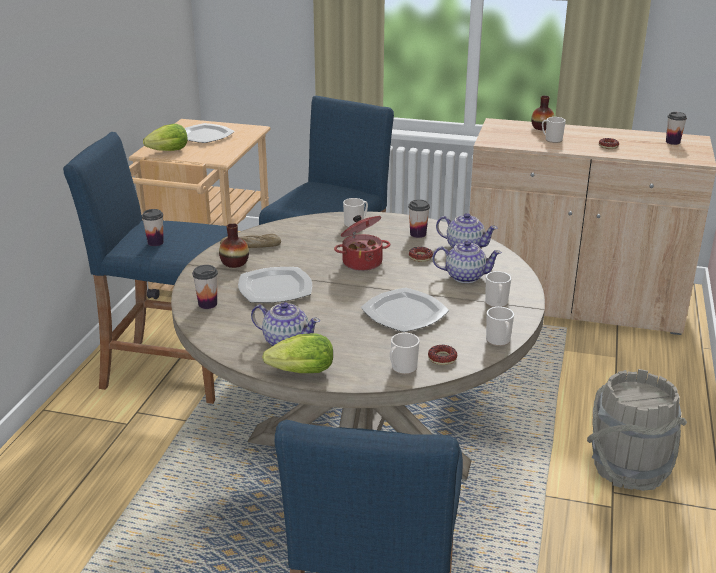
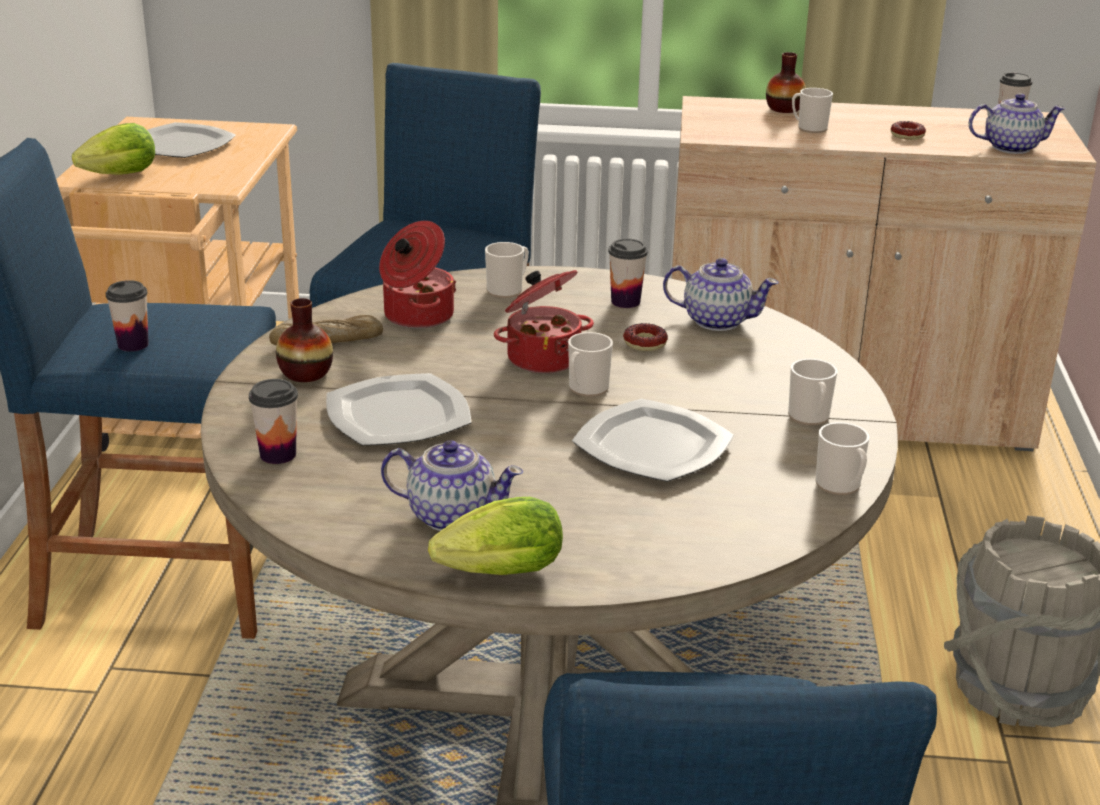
camera: 10 degrees left, 0 degrees up
(302, 235) = (416, 316): none -> cooking pot
(402, 369) = (685, 551): mug -> mug (585, 389)
(442, 358) = (751, 526): donut -> none
(464, 276) = (735, 372): teapot -> teapot (1010, 147)

